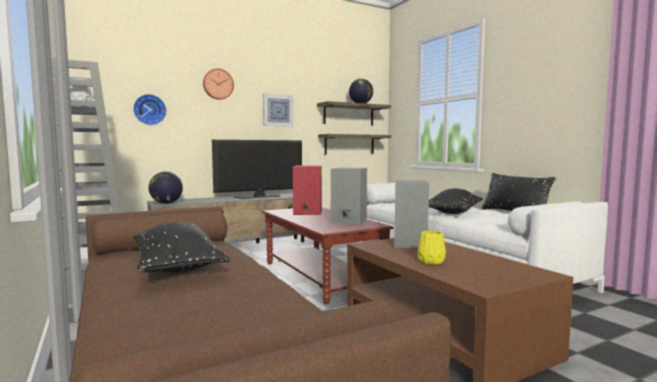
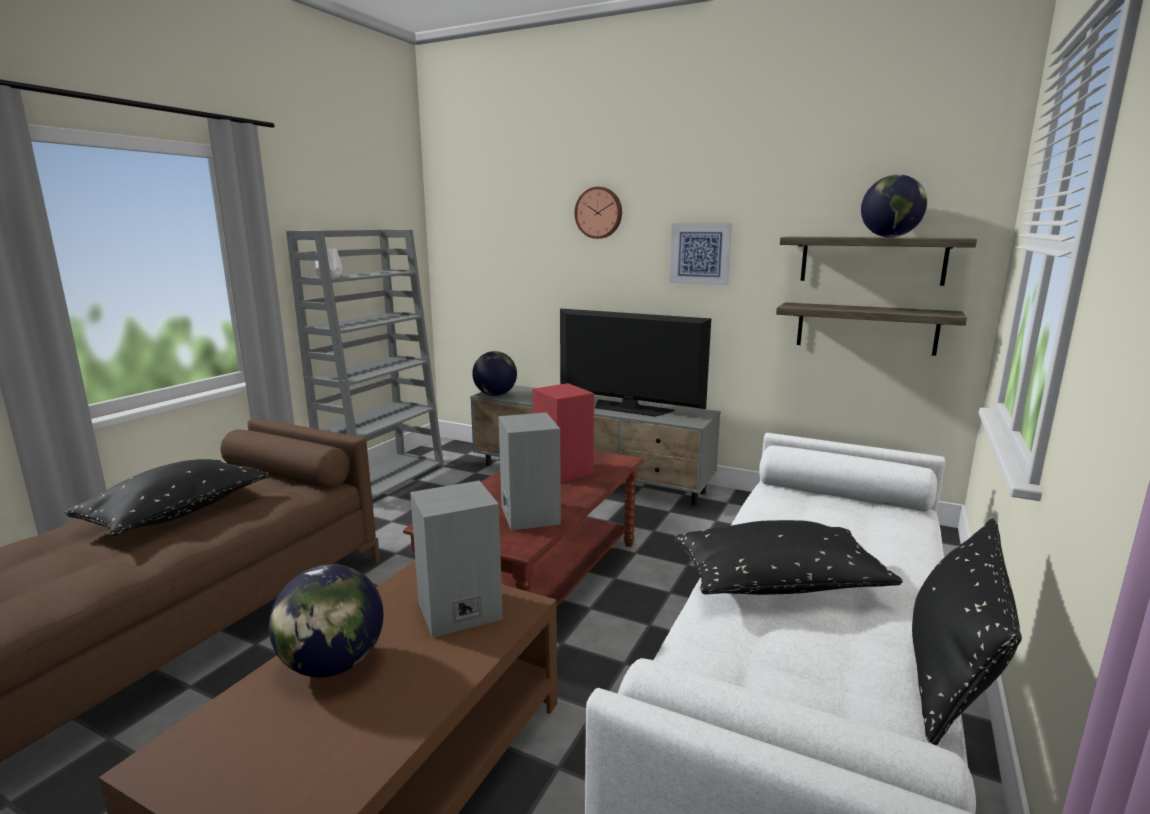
camera: 55 degrees right, 10 degrees up
(149, 110) = (510, 258): wall clock -> none
(432, 261) = (333, 665): yellow vase -> globe

